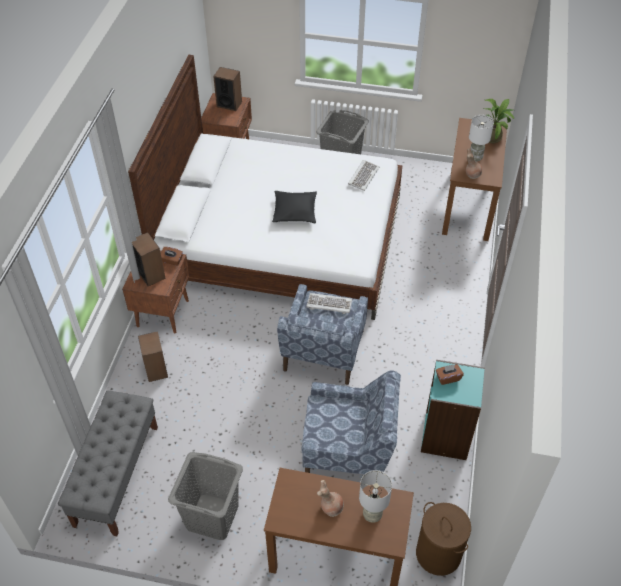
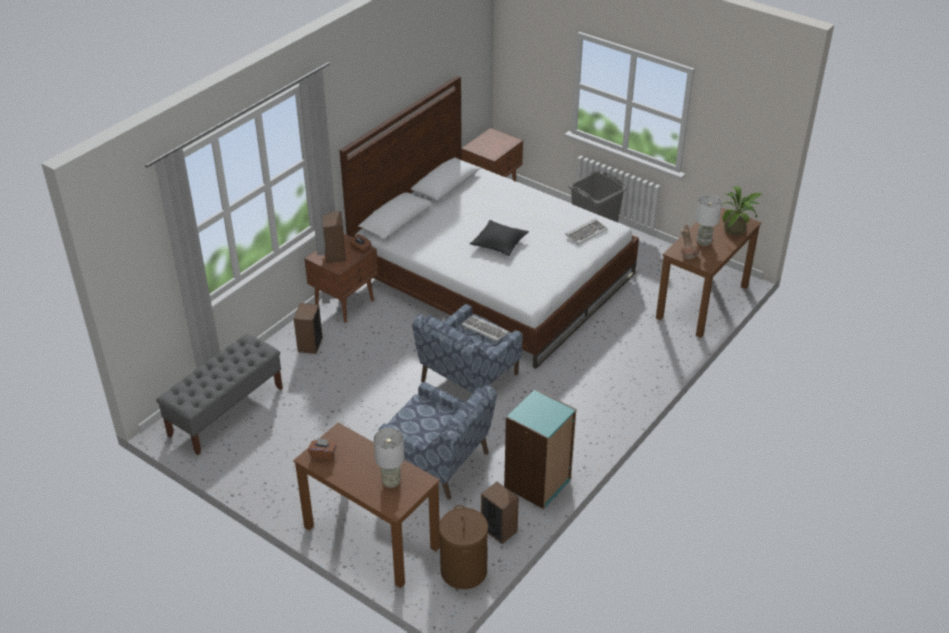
camera: 25 degrees right, 10 degrees down
(211, 517) = (283, 469): grey laundry basket -> none
(229, 104) = (499, 140): speaker -> speaker (499, 529)
(331, 507) = (360, 464): brown vase -> none
(448, 378) = (534, 406): brown tissue box -> brown tissue box (323, 454)

